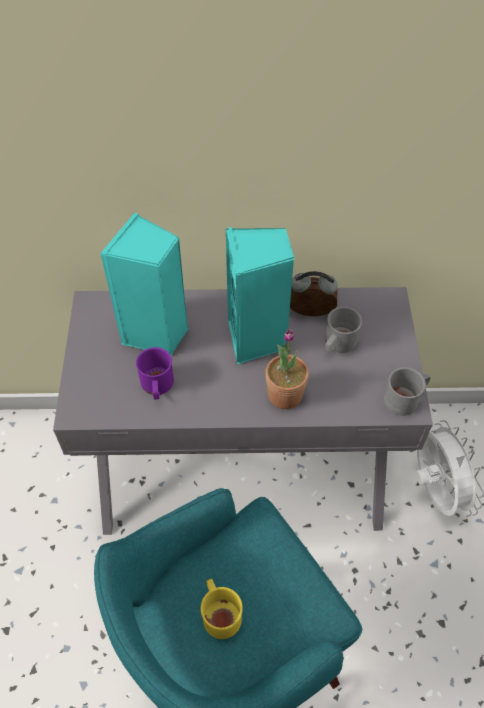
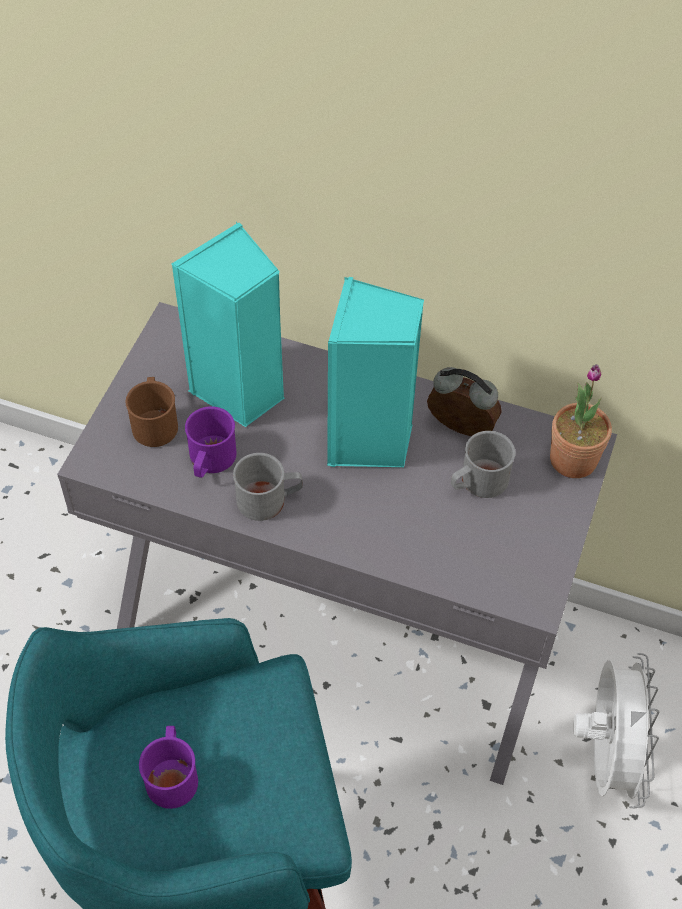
camera: 20 degrees right, 0 degrees up
(107, 372) = (155, 422): none -> brown mug
(219, 612) = (172, 774): yellow mug -> purple mug
(285, 395) = (372, 527): potted plant -> potted plant (573, 459)
(405, 398) = (535, 587): grey mug -> grey mug (269, 500)

